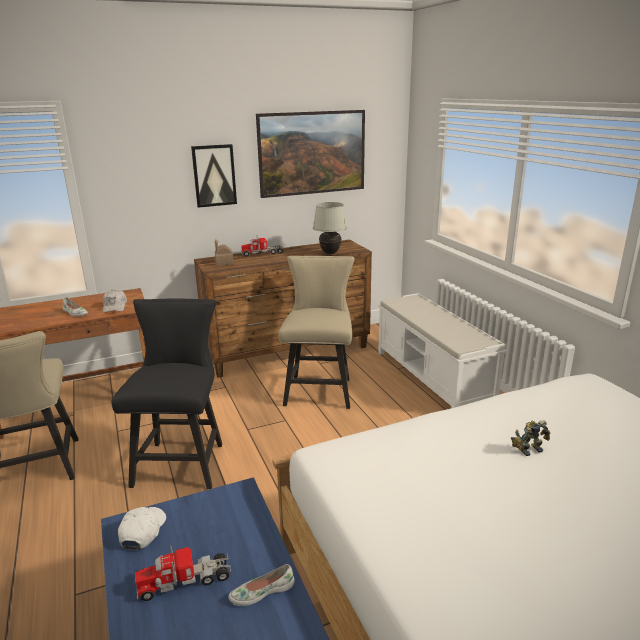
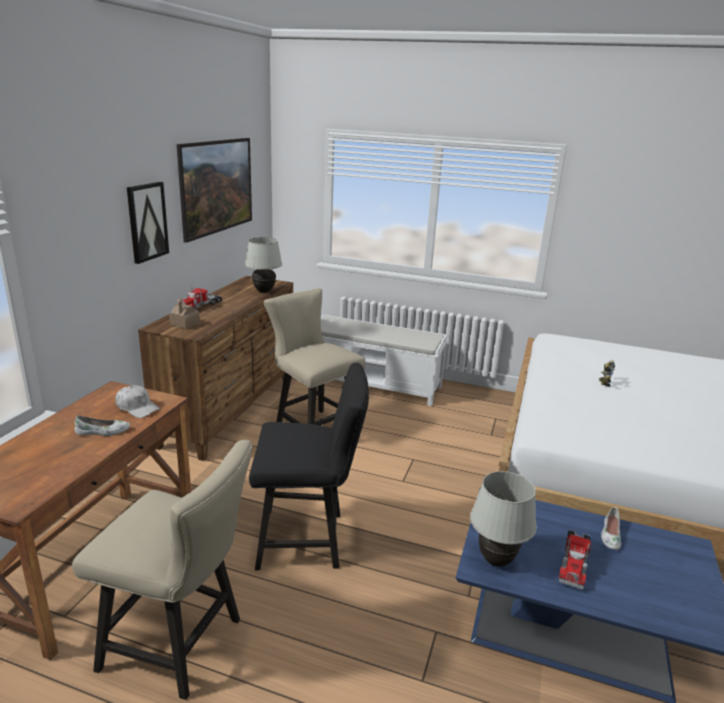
camera: 50 degrees left, 0 degrees up
(142, 531) = (496, 561): white cap -> white table lamp
(182, 460) = (308, 539): black chair -> black chair turned 135 degrees clockwise

